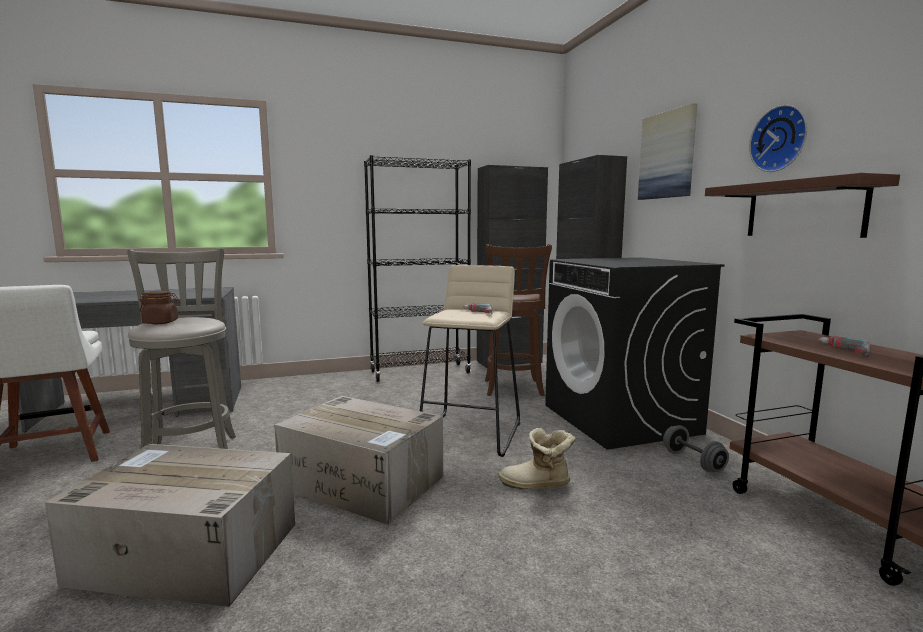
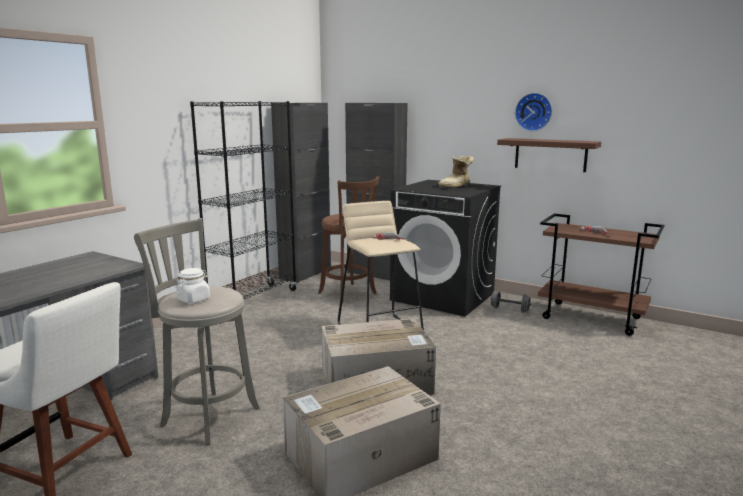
camera: 40 degrees left, 5 degrees up
(161, 322) = (194, 299): brown jar -> white jar
(536, 485) = (465, 346): boot -> boot (456, 186)
(667, 155) = (445, 107): picture -> none

